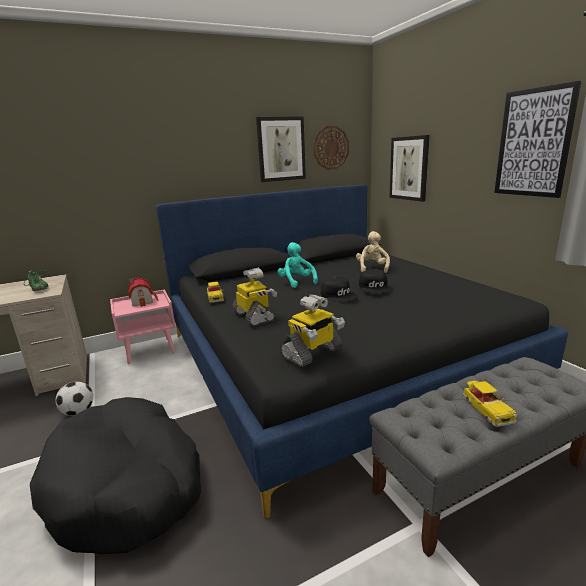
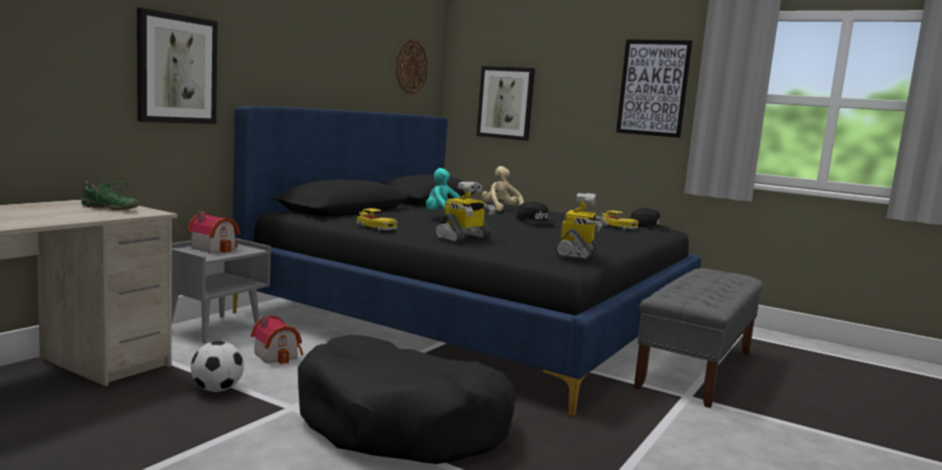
camera: 35 degrees left, 10 degrees down
(150, 350) = (213, 328): pink nightstand -> grey nightstand
(151, 382) = (278, 355): none -> toy house
(254, 316) = (463, 238): toy robot -> toy robot turned 105 degrees clockwise
(281, 149) = (366, 58): picture -> picture (176, 69)
(338, 295) = (514, 224): black cap -> black cap (648, 226)
(486, 409) = (714, 290): toy car -> toy car (617, 227)

